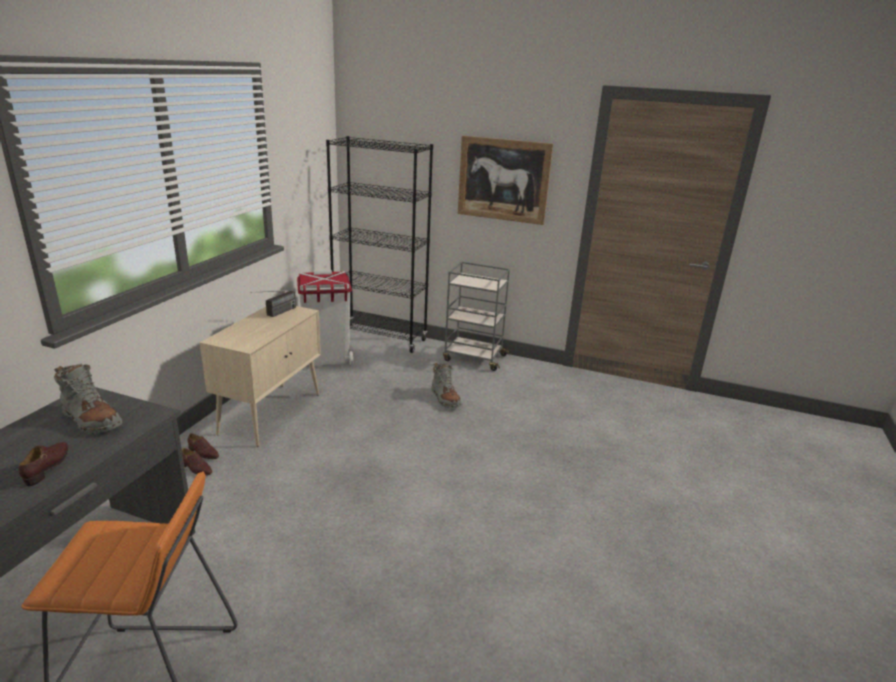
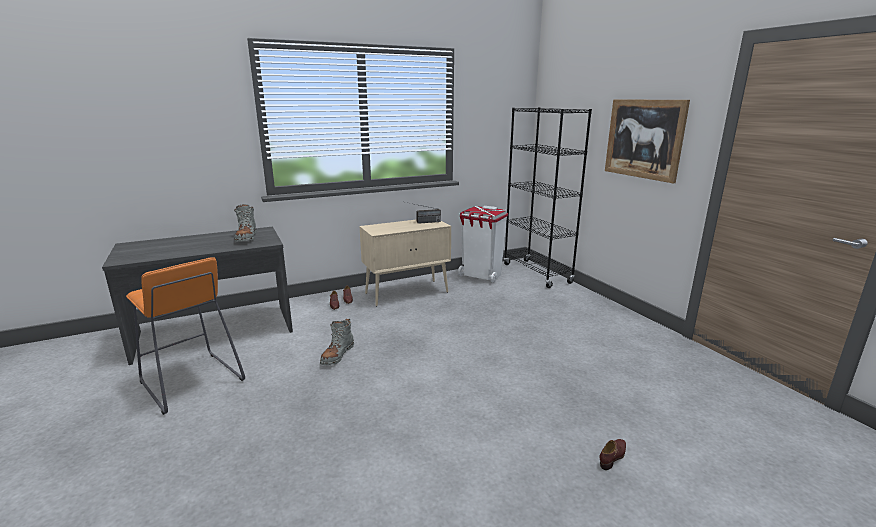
camera: 45 degrees right, 5 degrees down
(48, 466) = (201, 248): brown shoe -> brown shoe (613, 456)
(445, 398) = (531, 322): grey boot -> grey boot (337, 355)
(474, 358) = (597, 305): grey cart -> none

